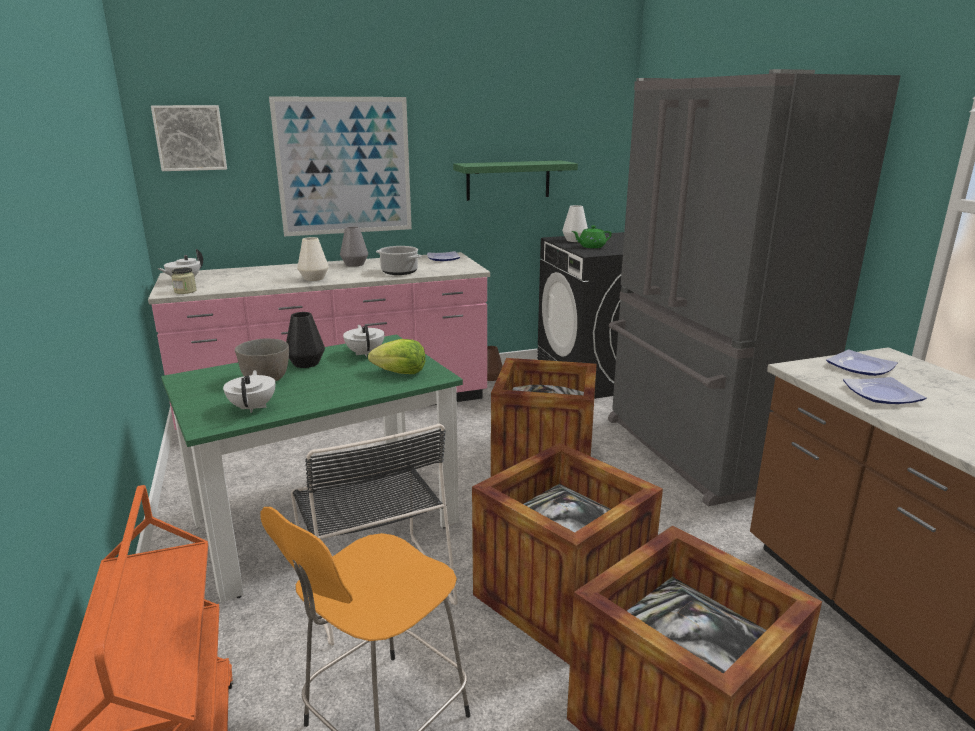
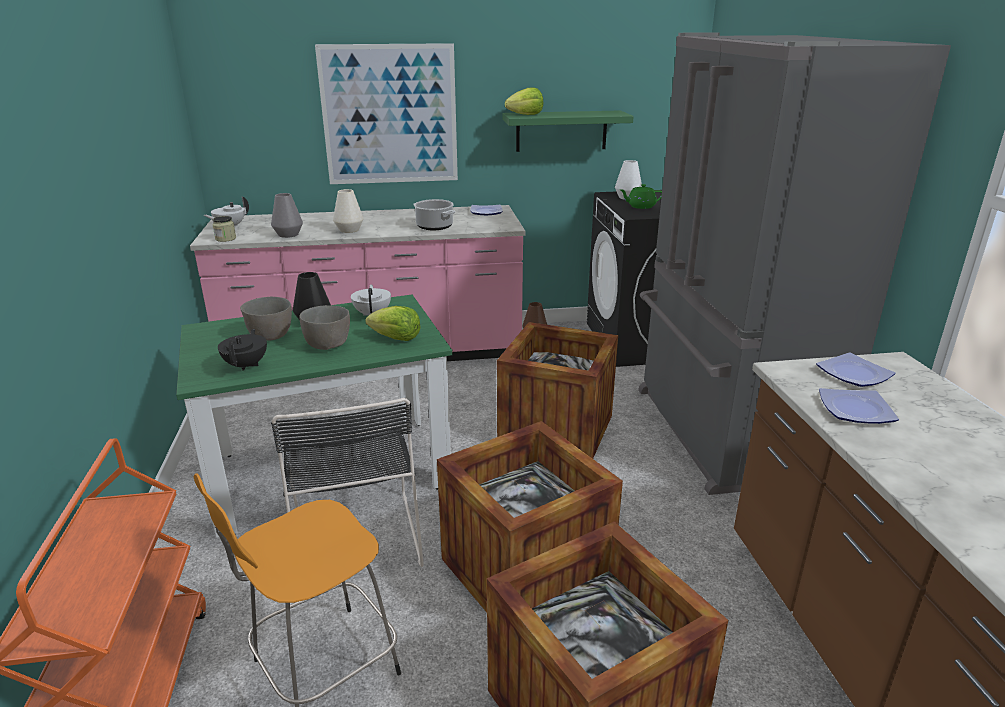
camera: 10 degrees right, 5 degrees up
(190, 138) = (240, 86): picture -> none
(253, 407) = (247, 365): white teapot -> black teapot
(332, 383) = (328, 344): none -> grey bowl
(354, 264) = (396, 215): grey vase -> grey vase (288, 234)
(478, 164) = (526, 115): none -> lettuce

